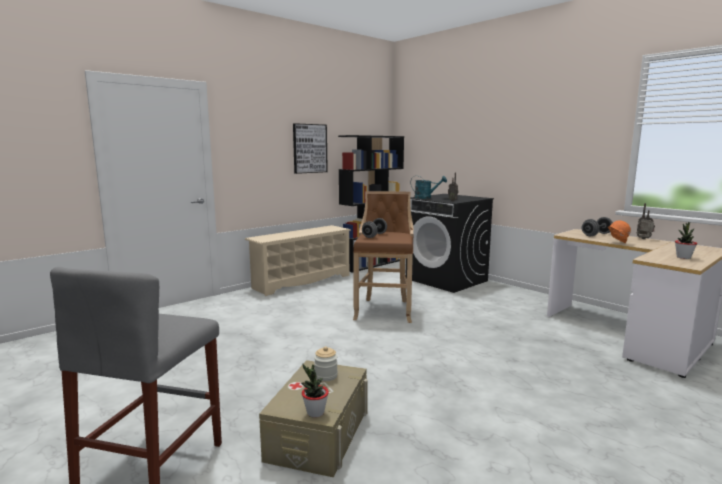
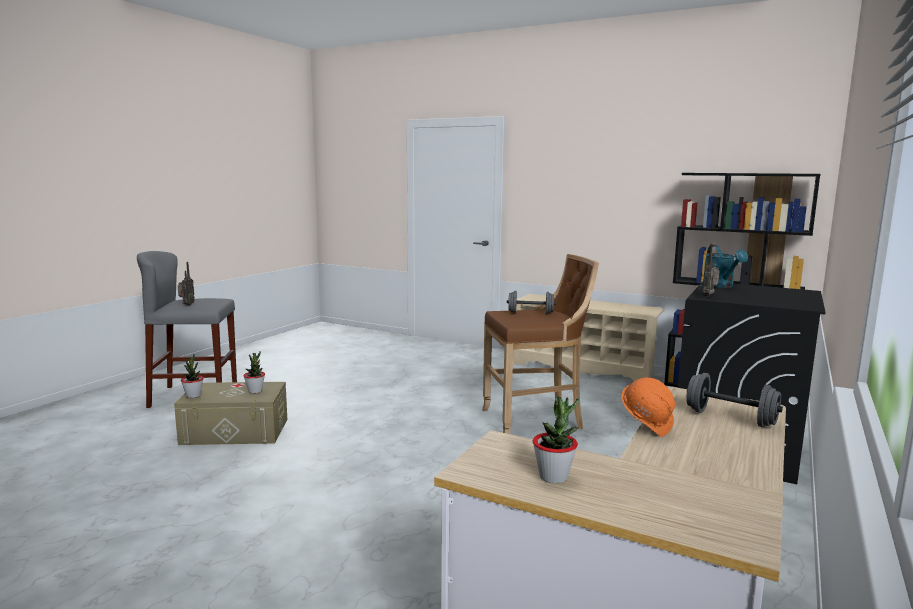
camera: 70 degrees right, 0 degrees up
(309, 148) = (636, 191): picture -> none
(326, 376) = (255, 391): jar -> potted plant
(644, 239) = (756, 462): radio -> radio (186, 305)

